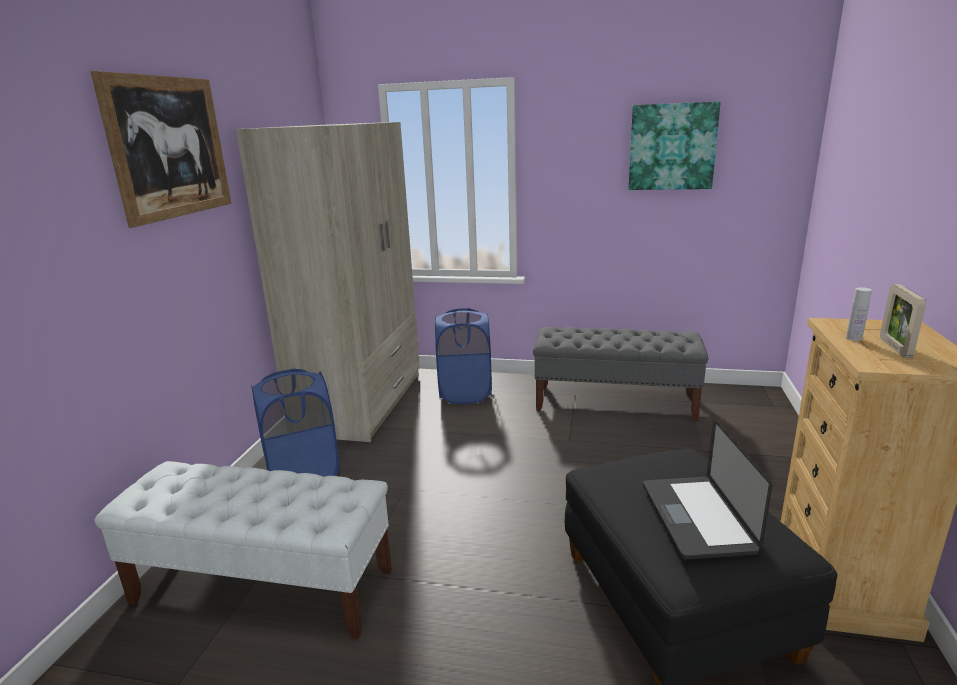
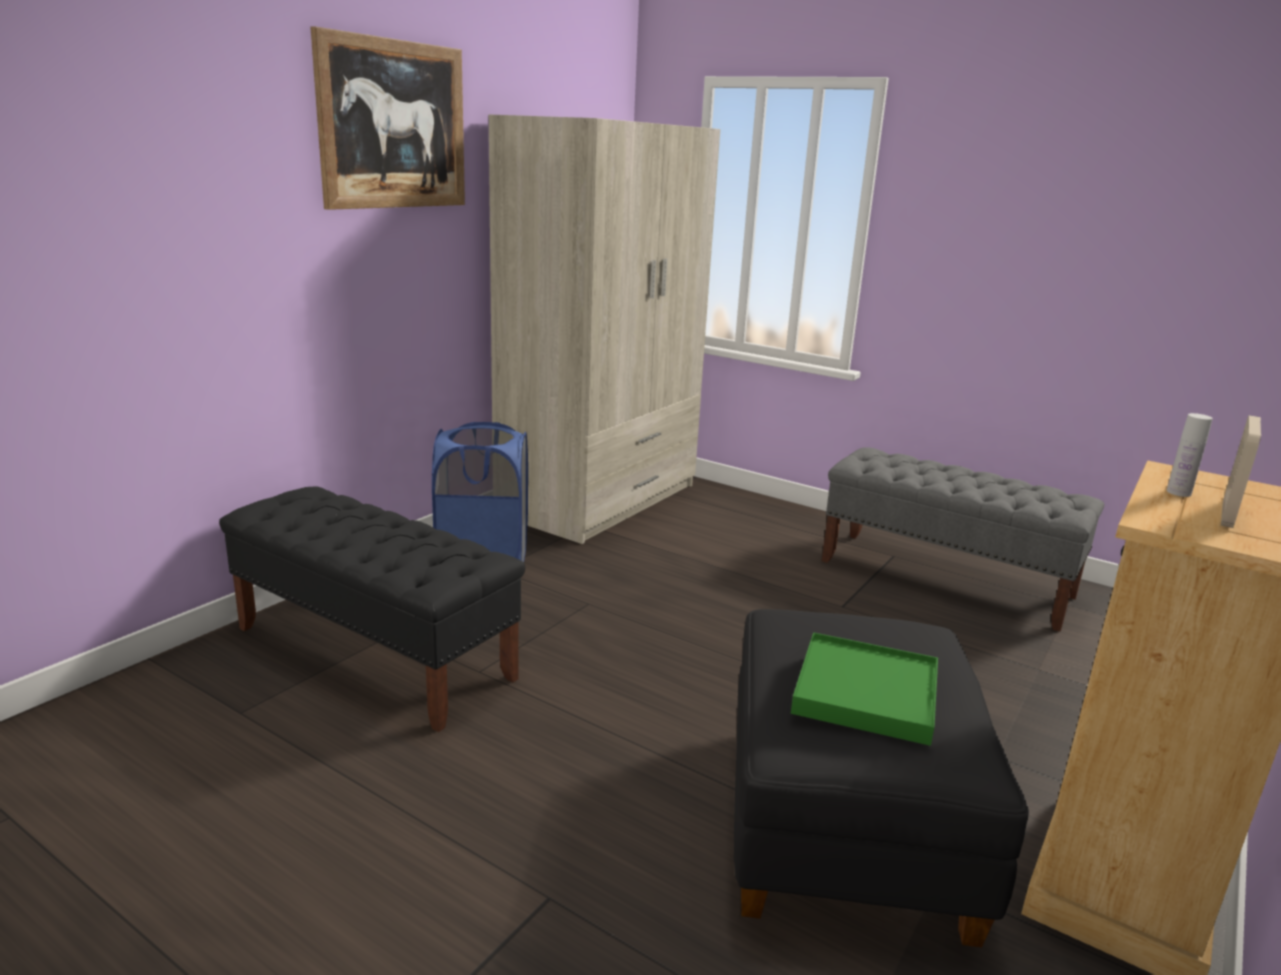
camera: 20 degrees right, 0 degrees up
(262, 586) = (373, 653): white bench -> black bench
(465, 393) = (739, 519): blue laundry basket -> none
(672, 147) = (1113, 201): picture -> none
(696, 517) = (866, 693): laptop -> green tray

